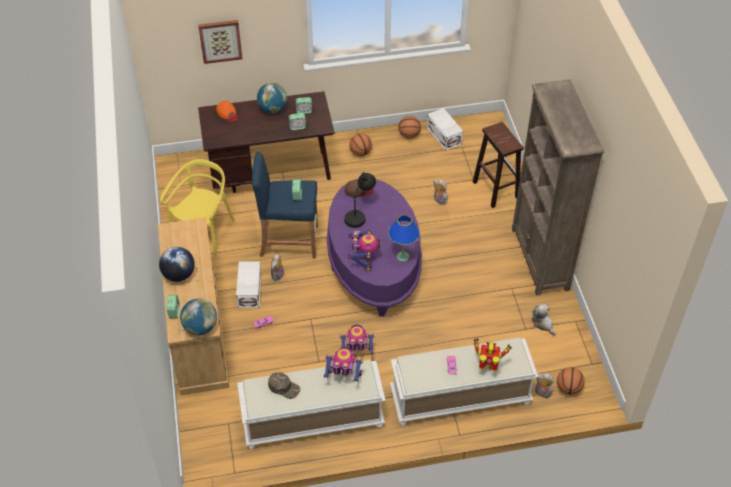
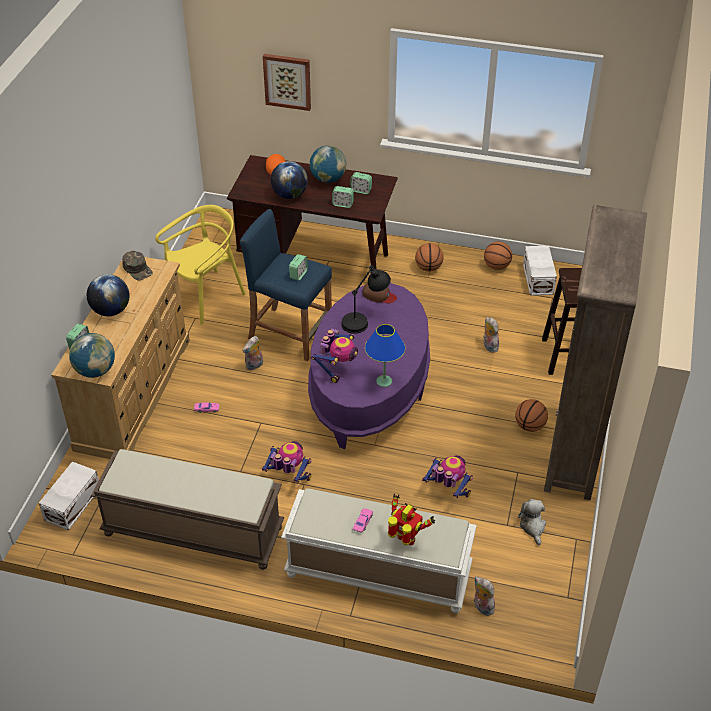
camera: 25 degrees right, 5 degrees down
(249, 291) = (213, 371): white storage box -> white storage box (71, 504)
(252, 132) = (289, 195): none -> globe
(284, 387) = (157, 473): green cap -> green cap (138, 269)
(312, 420) = (191, 531): white bench -> brown bench
(343, 377) = (229, 487): toy robot -> toy robot (447, 491)
(568, 388) = (519, 614): basketball -> basketball (530, 426)

